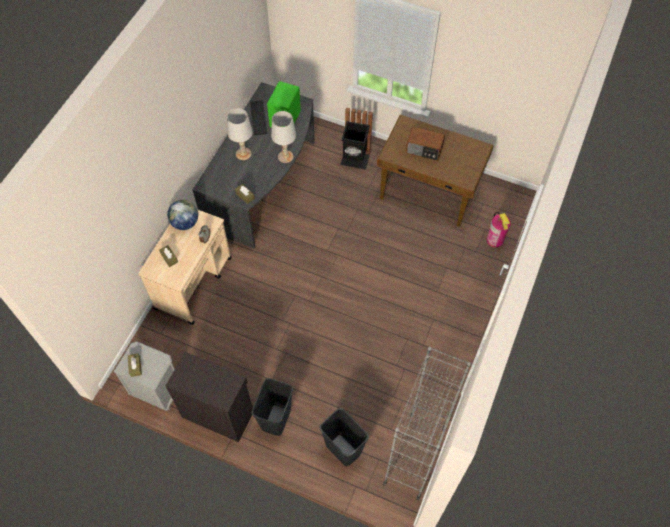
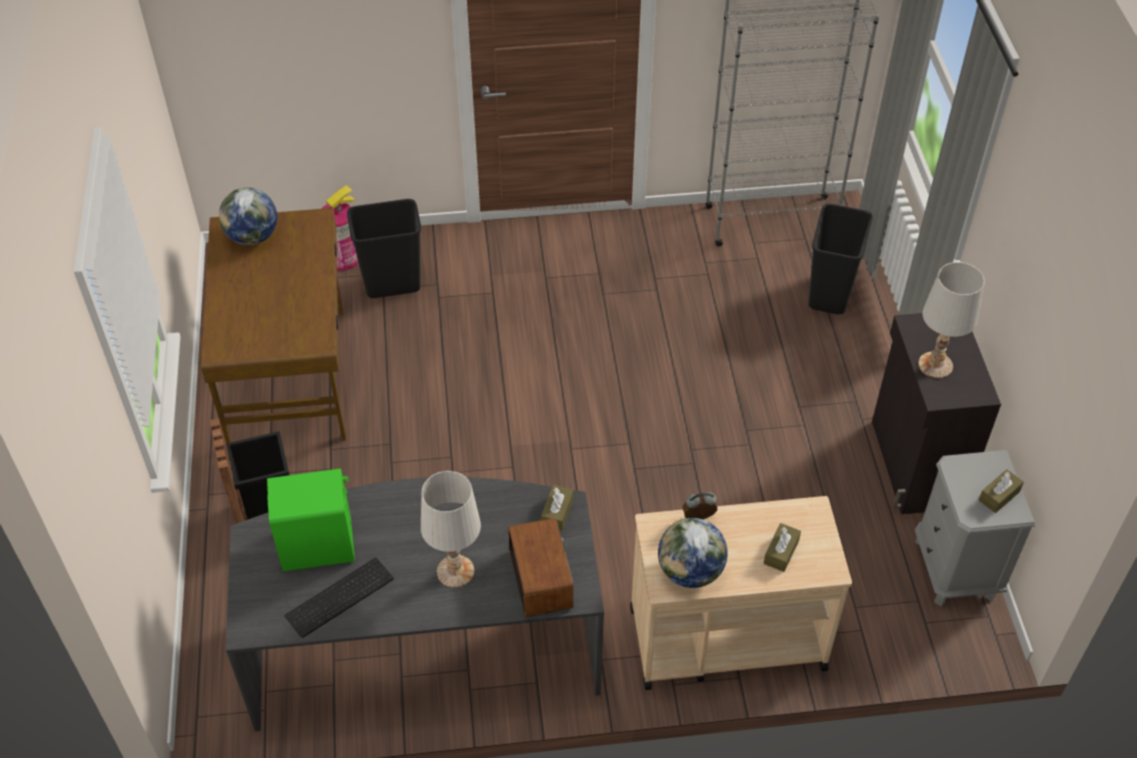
camera: 120 degrees left, 10 degrees down
(276, 419) = (857, 388): black trash can -> black trash can (392, 283)
(285, 156) = (418, 496): white table lamp -> white table lamp (935, 365)
(424, 150) = (276, 298): radio -> radio (542, 578)
(469, 155) = (252, 237): none -> globe

